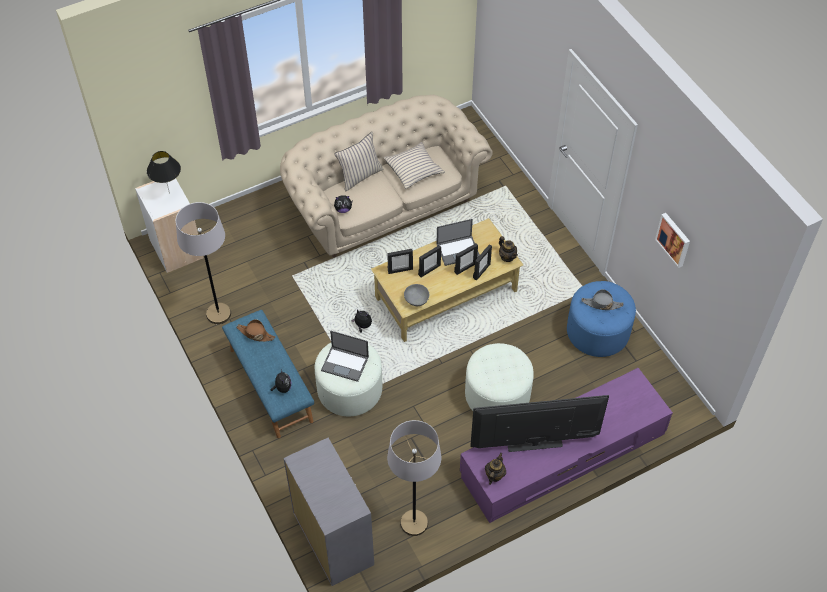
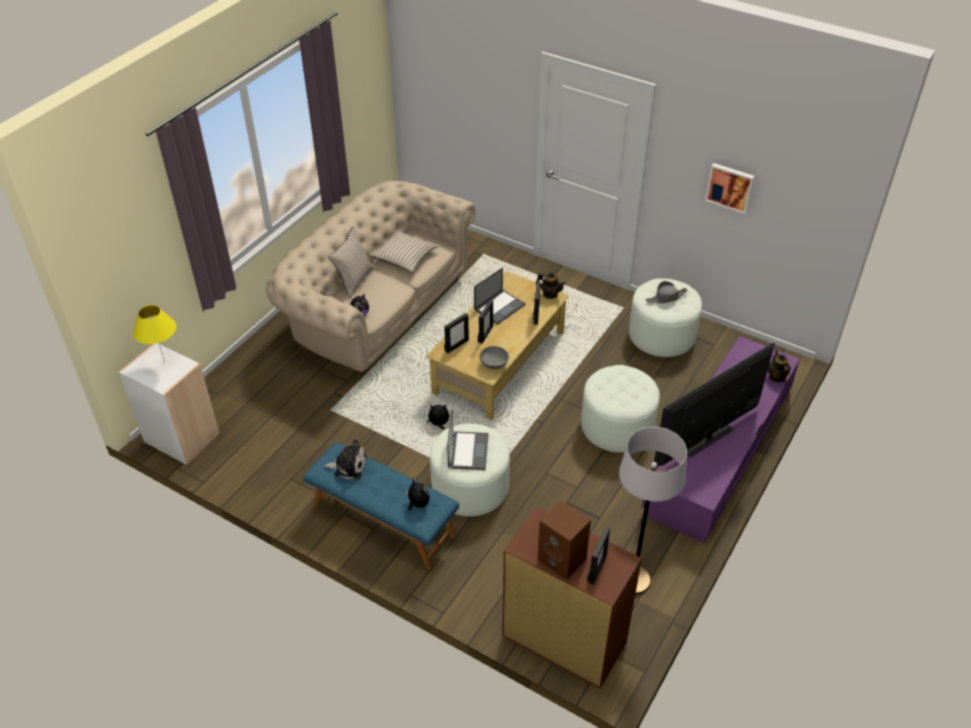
camera: 30 degrees left, 10 degrees down
(169, 193) = (164, 361): black table lamp -> yellow table lamp
(218, 314) = (274, 479): grey floor lamp -> none
(255, 334) = (348, 466): brown hat -> plush toy
(317, 485) = (563, 559): none -> brown speaker
(333, 538) = (563, 638): grey cabinet -> brown cabinet
(345, 363) = (468, 450): laptop -> laptop turned 75 degrees counterclockwise
(465, 267) = (518, 318): picture frame -> picture frame (596, 568)
(494, 475) = (694, 485): teapot -> teapot (776, 377)
(598, 331) = (661, 335): blue ottoman -> white ottoman

